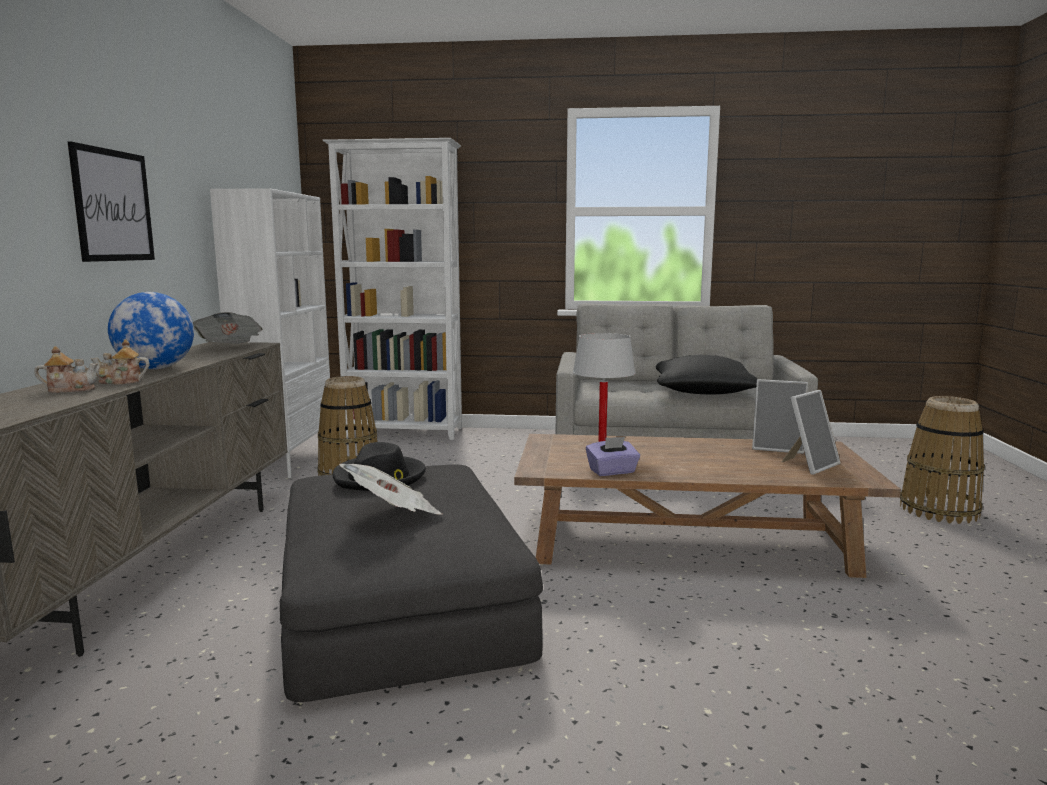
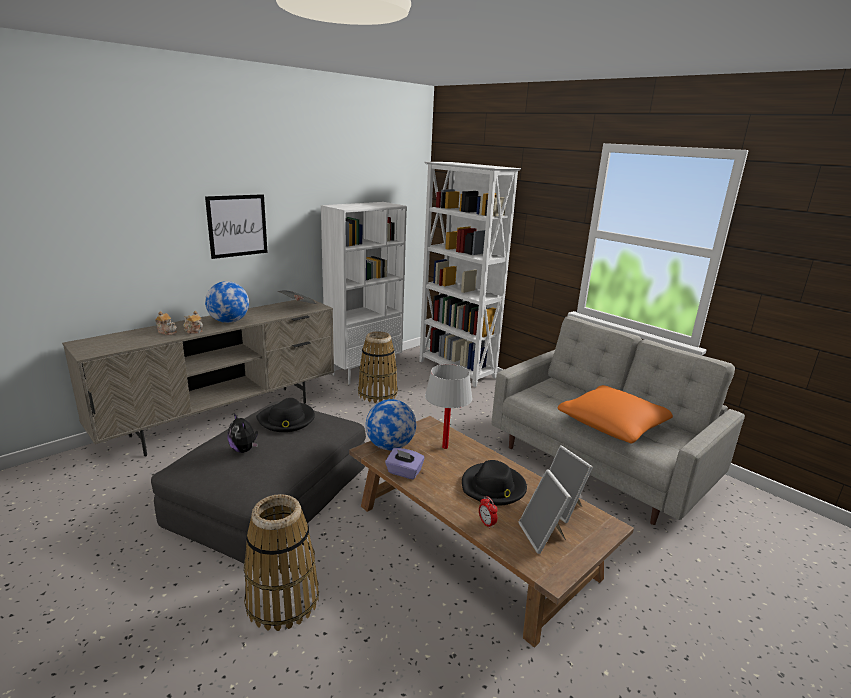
camera: 40 degrees right, 10 degrees up
(393, 513) = (244, 450): newspaper -> plush toy
(551, 461) = (390, 446): none -> globe
(702, 392) = (612, 425): black pillow -> orange pillow
(706, 454) = (493, 487): none -> black hat
(758, 473) = (486, 523): none -> alarm clock
(809, 465) = (542, 536): picture frame -> picture frame turned 75 degrees clockwise
(938, 510) = (742, 637): basket -> basket (283, 600)

